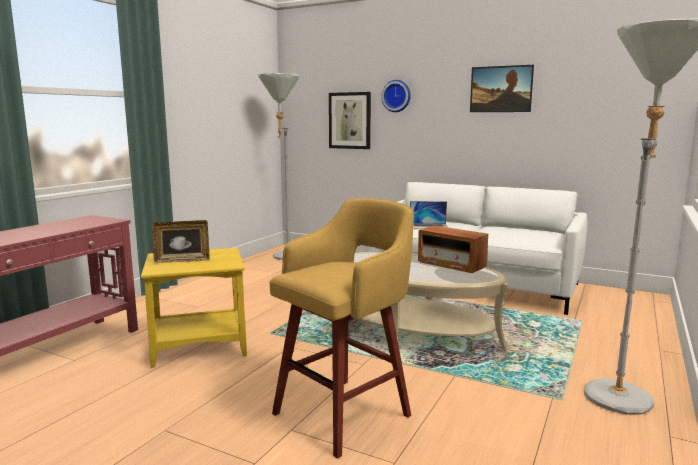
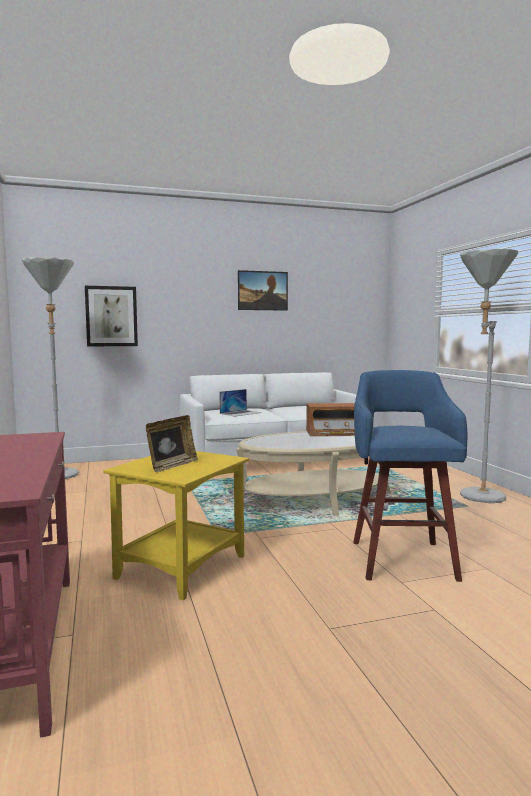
camera: 45 degrees left, 5 degrees down
(345, 413) = (402, 558): yellow stool -> blue stool
(397, 96) = (165, 292): wall clock -> none

